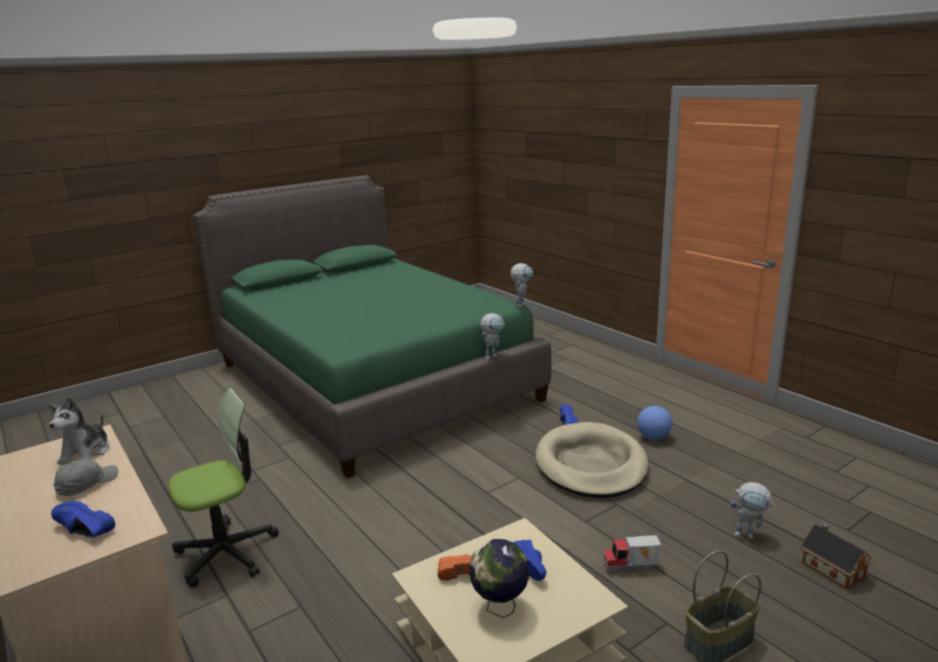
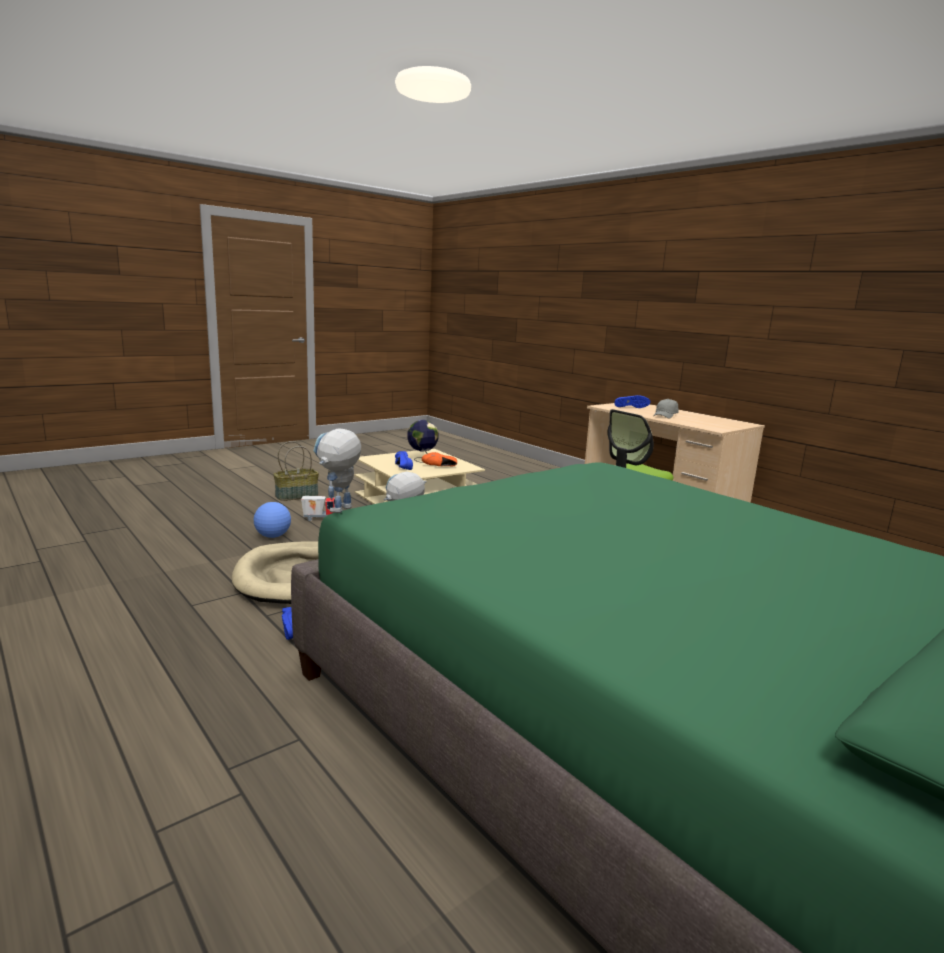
camera: 175 degrees right, 5 degrees down
(86, 453) = (699, 423): plush toy -> none
(653, 437) = (190, 603): football -> football (273, 536)
(749, 535) = (211, 527): toy robot -> none
(831, 568) = (180, 512): toy house -> none

